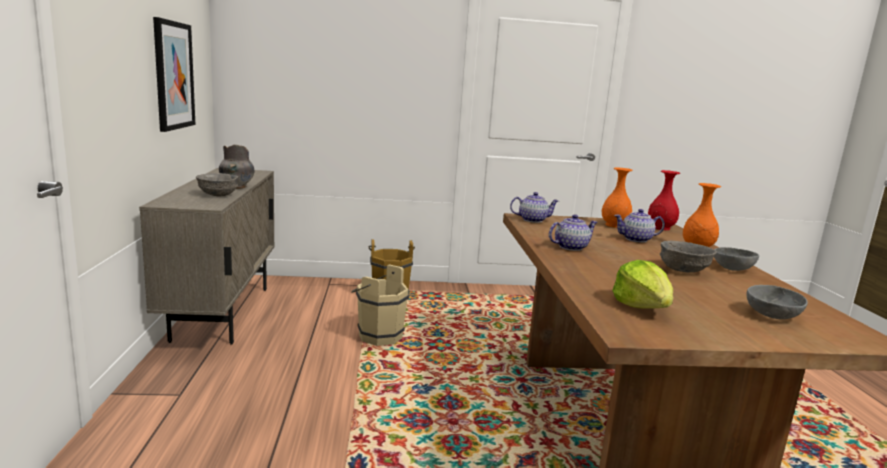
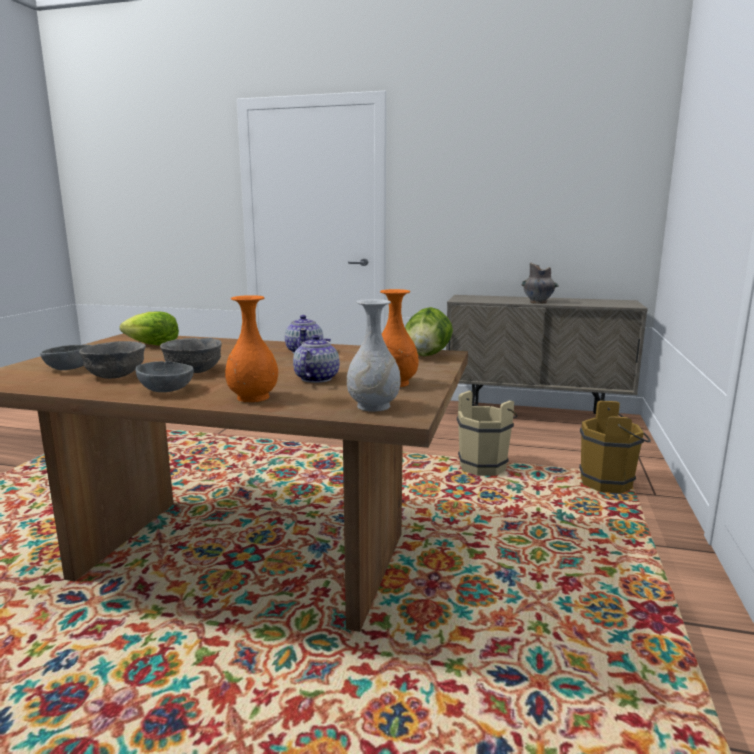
camera: 110 degrees right, 0 degrees up
(173, 75) = (549, 206): picture -> none
(218, 194) = (501, 300): grey bowl -> grey bowl (116, 375)
(532, 220) = (427, 355): teapot -> lettuce
(660, 228) = (374, 406): red vase -> white vase

